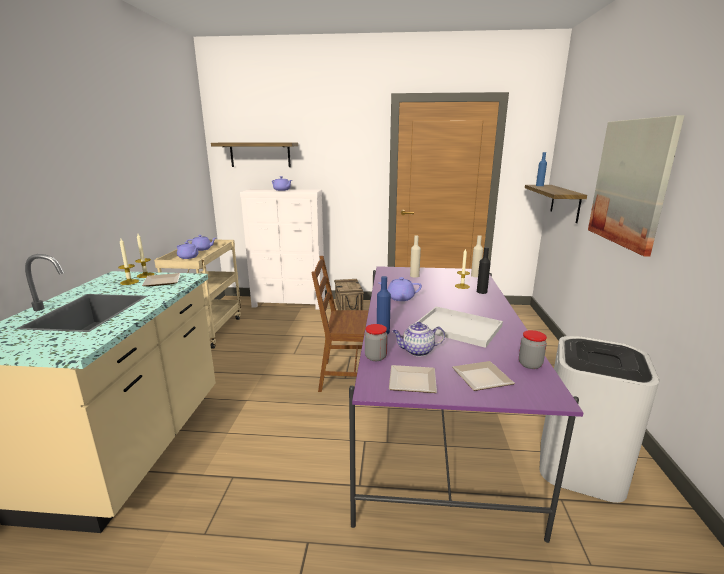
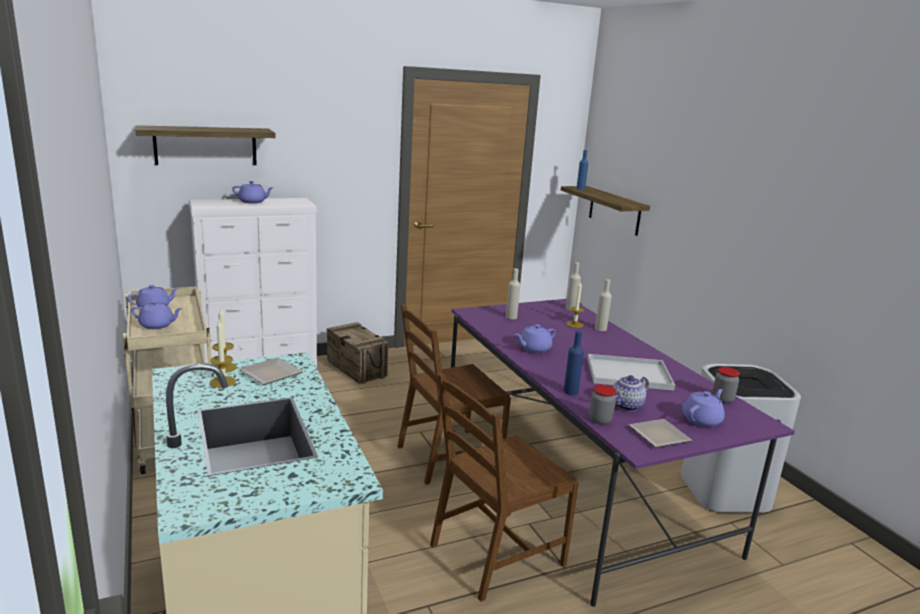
camera: 30 degrees left, 0 degrees up
(316, 456) = (495, 554): none -> brown chair
(479, 378) = (702, 420): plate -> purple teapot
(481, 292) = (600, 329): black bottle -> beige bottle
(631, 183) = (713, 202): picture -> none

